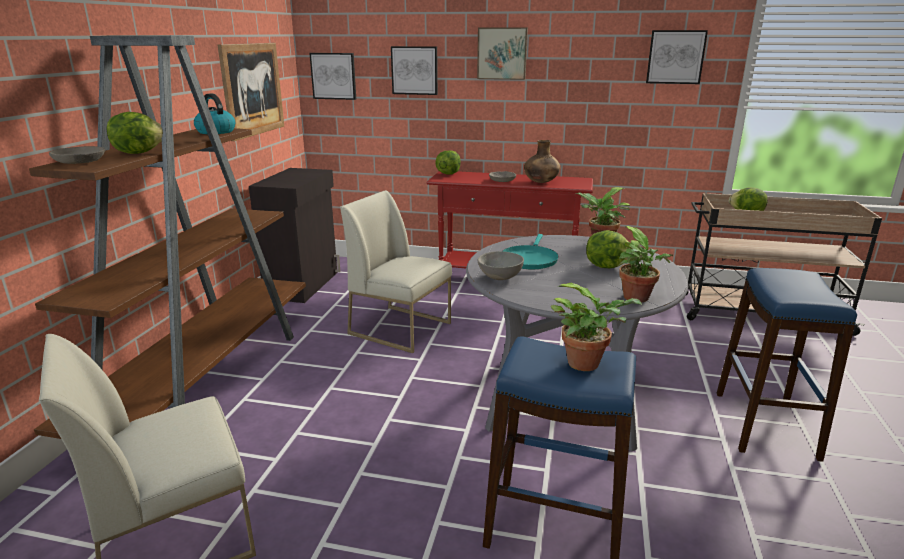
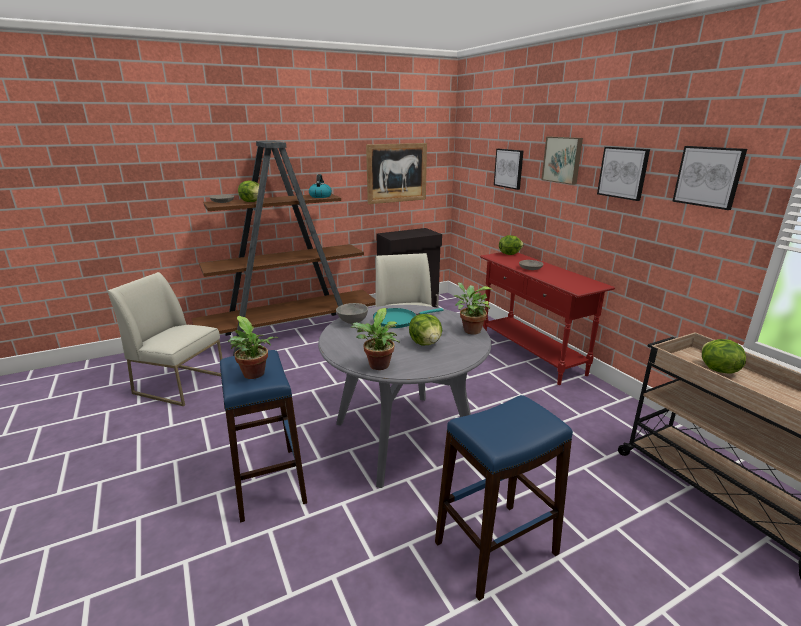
camera: 50 degrees right, 0 degrees up
(333, 76) = (468, 168): picture -> picture (623, 173)
(541, 182) = (555, 277): brown vase -> none

